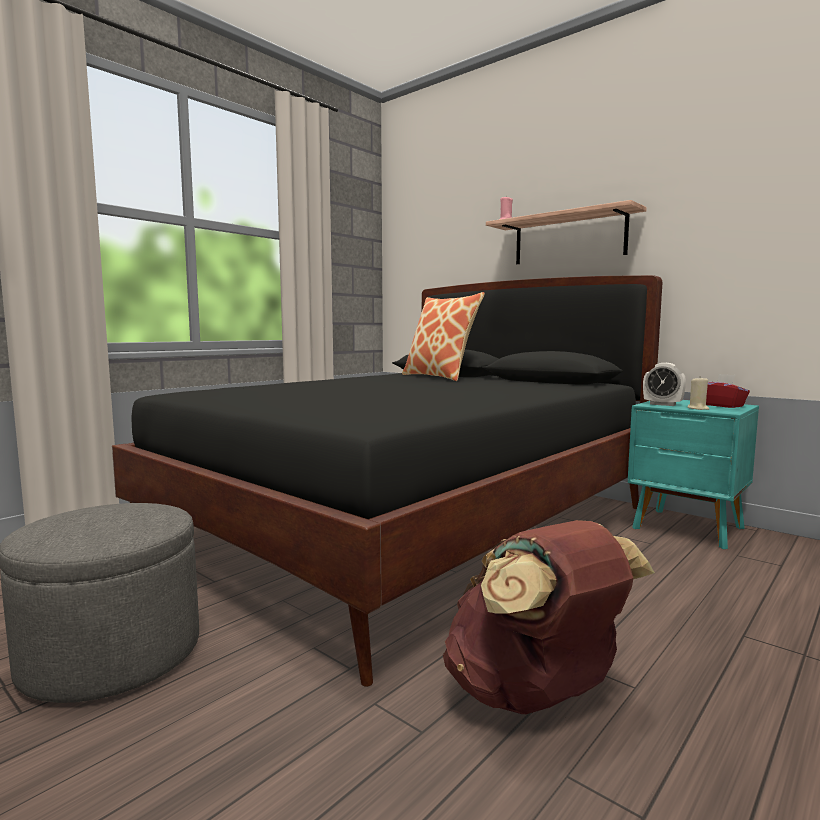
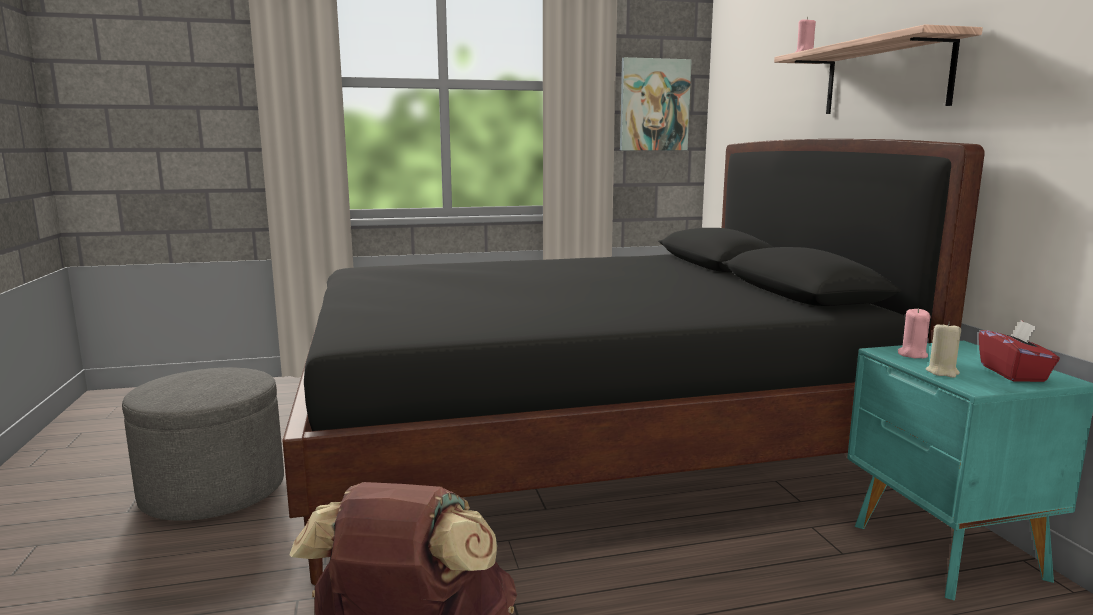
camera: 35 degrees right, 5 degrees up
(350, 259) = (654, 105): none -> picture
(440, 377) = (682, 268): pillow -> none
(662, 404) = (912, 355): alarm clock -> pink candle

